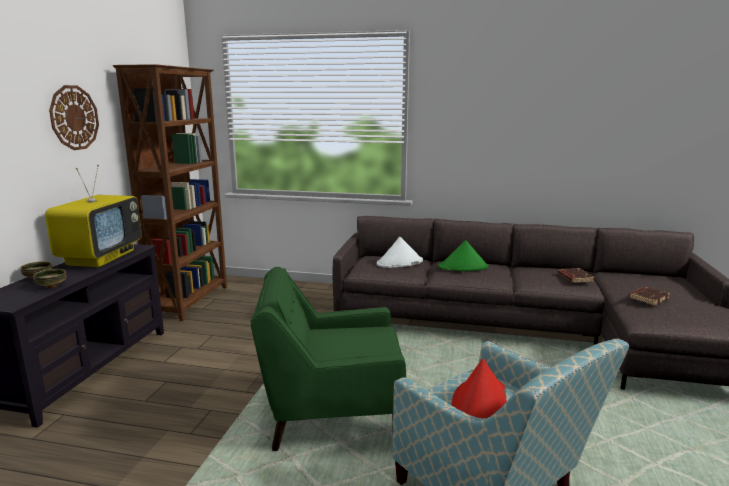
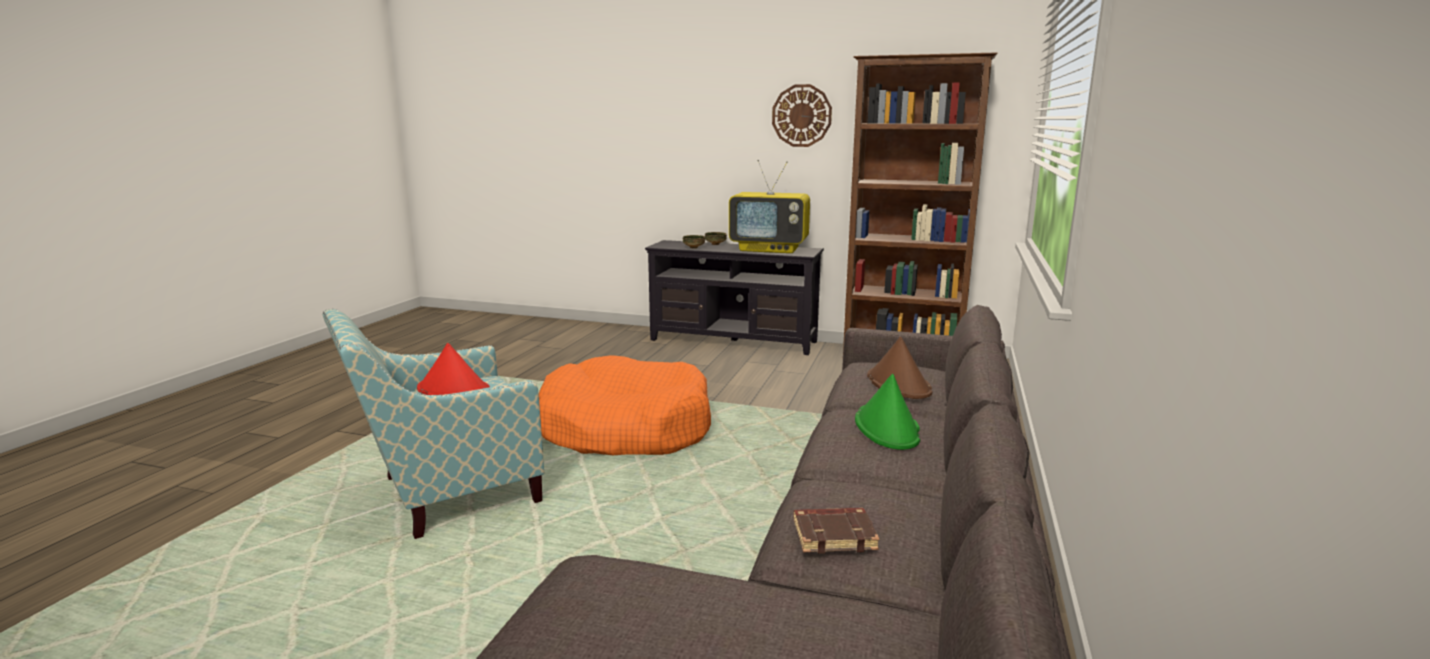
camera: 95 degrees right, 0 degrees up
(331, 413) = (625, 428): green armchair -> orange dog bed
(399, 262) = (898, 384): white hat -> brown hat
(648, 298) = (684, 606): brown book -> none

